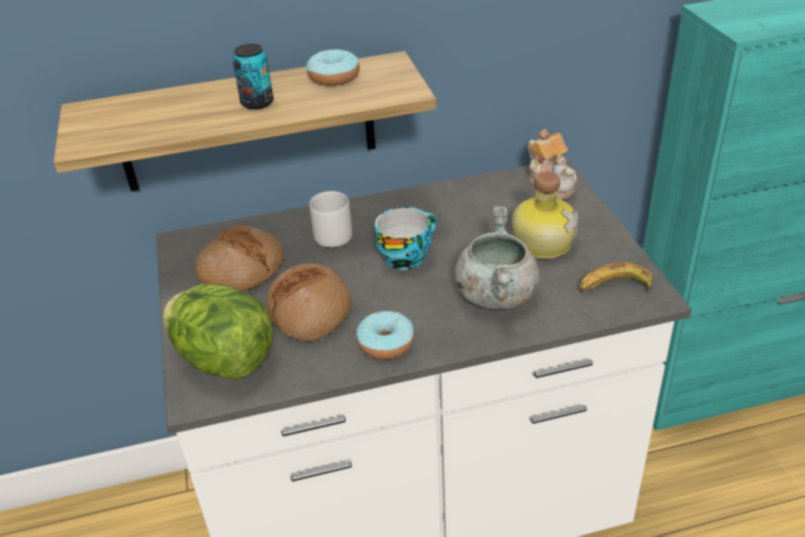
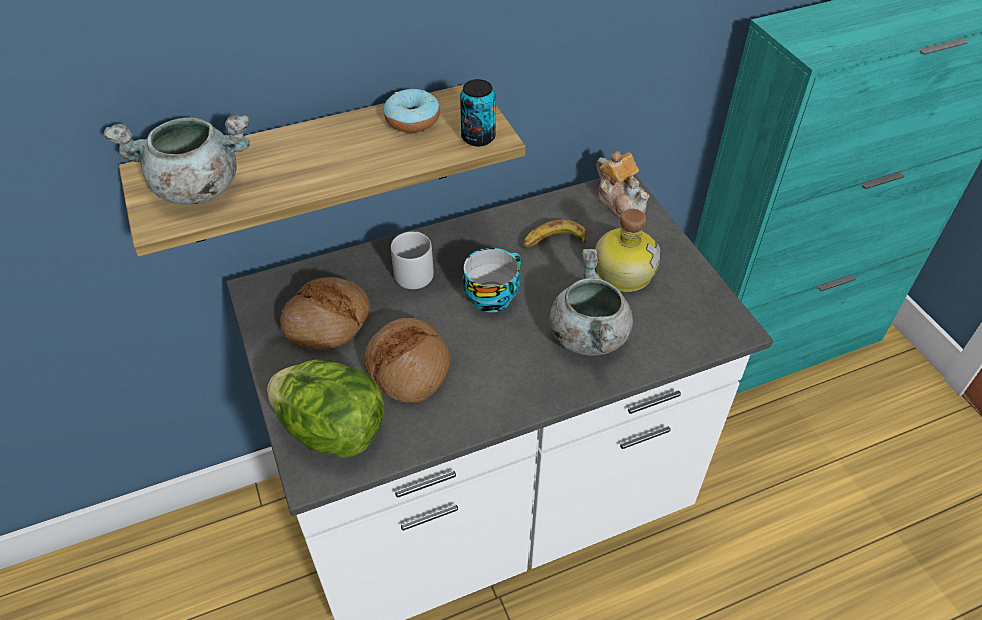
camera: 10 degrees left, 10 degrees up
(123, 122) = (196, 188): none -> grey cooking pot
(257, 103) = (338, 157): can -> can (478, 137)
(386, 343) = (491, 399): donut -> none
(614, 287) = (699, 320): banana -> banana (553, 242)

